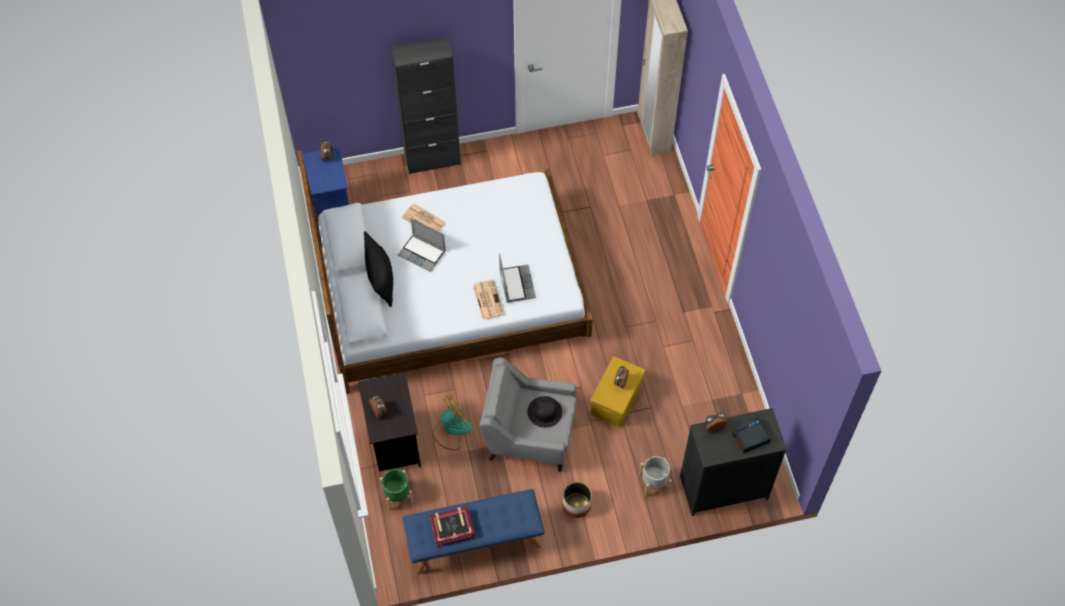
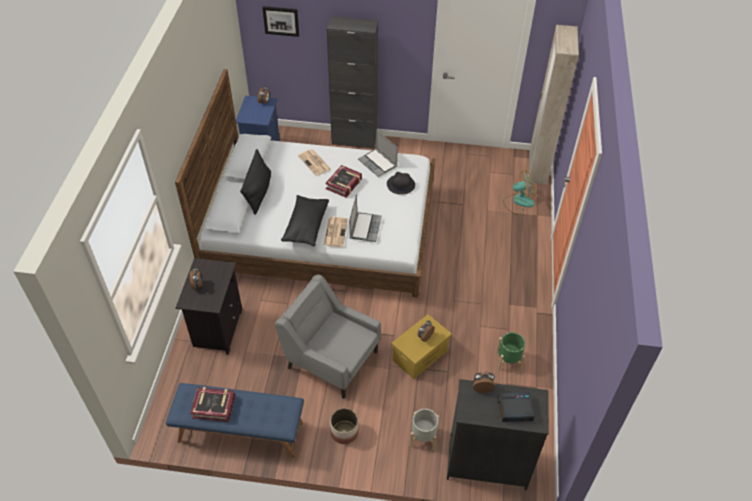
camera: 20 degrees right, 10 degrees down
(331, 65) = (281, 20): none -> picture
(397, 495) = (196, 371): green planter -> green planter (508, 360)
(422, 253) = (301, 184): laptop -> laptop (378, 163)
(451, 429) = (269, 333): fan -> fan (518, 202)
(453, 302) = (306, 226): none -> black pillow
(469, 237) = (344, 184): none -> book
(544, 412) = (344, 337): black hat -> black hat (400, 185)

